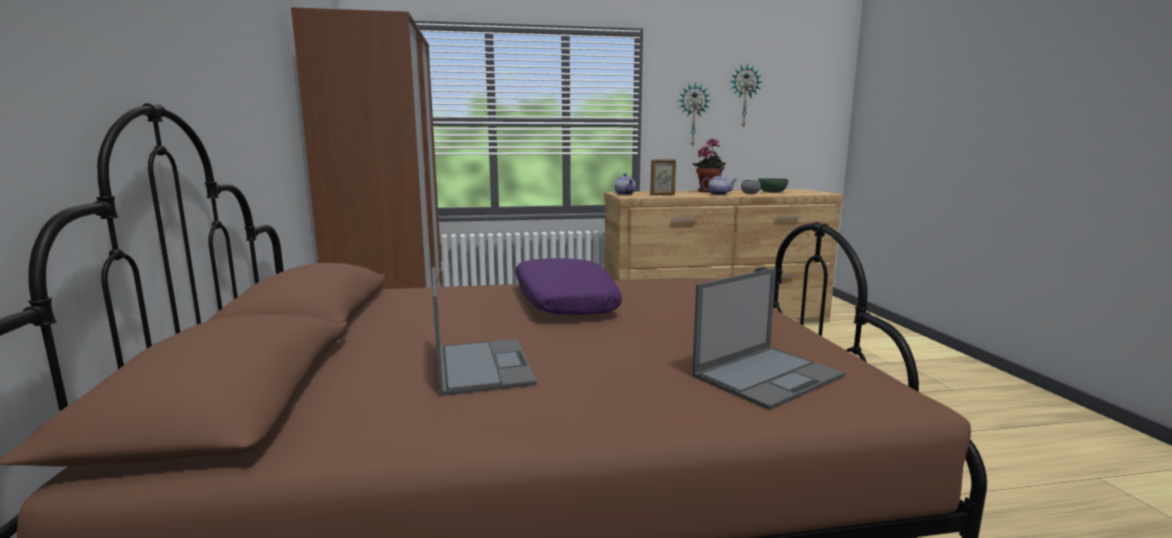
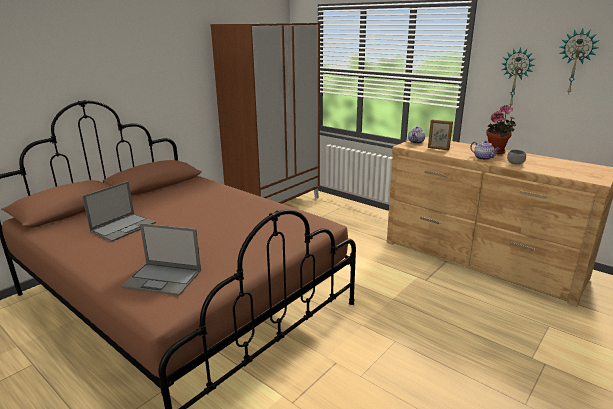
camera: 50 degrees right, 10 degrees up
(563, 302) = (225, 210): purple pillow -> none
(772, 192) = (549, 166): green bowl -> none

